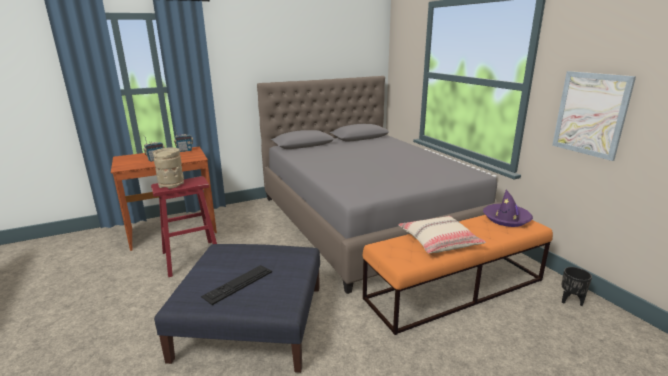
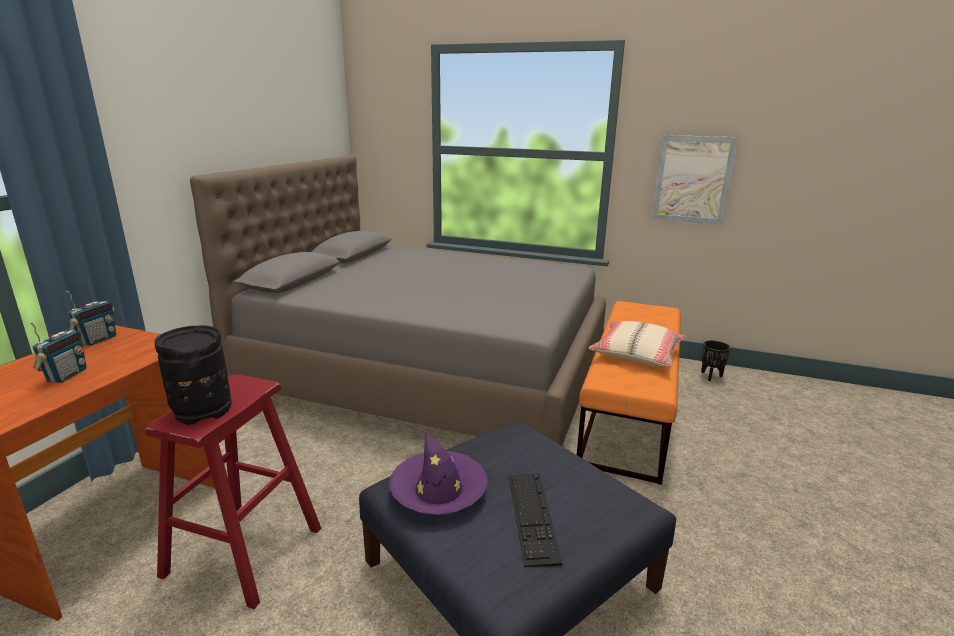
camera: 45 degrees left, 0 degrees up
(172, 184) = (202, 409): beige vase -> black vase
(506, 219) = (638, 311): purple hat -> purple hat (439, 491)

